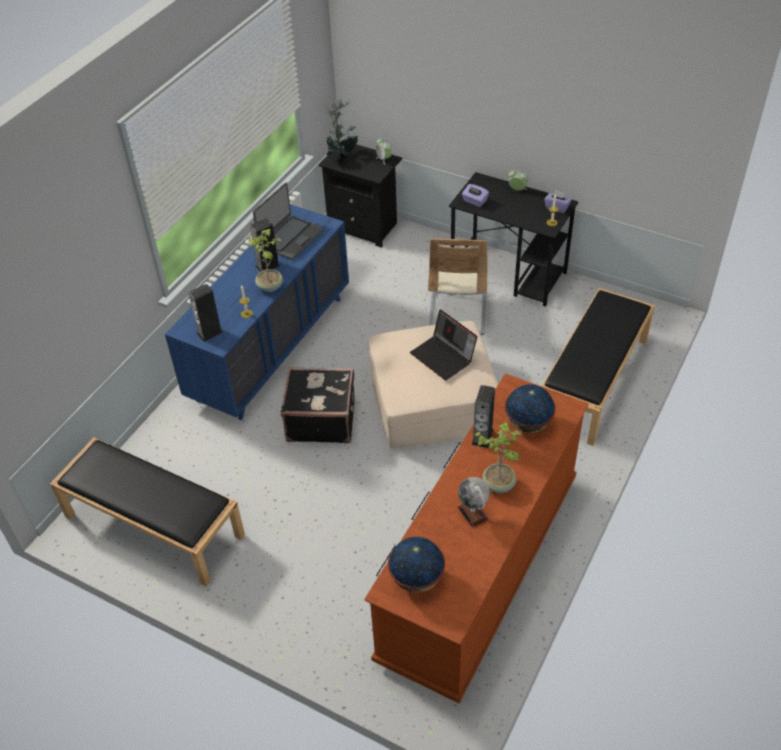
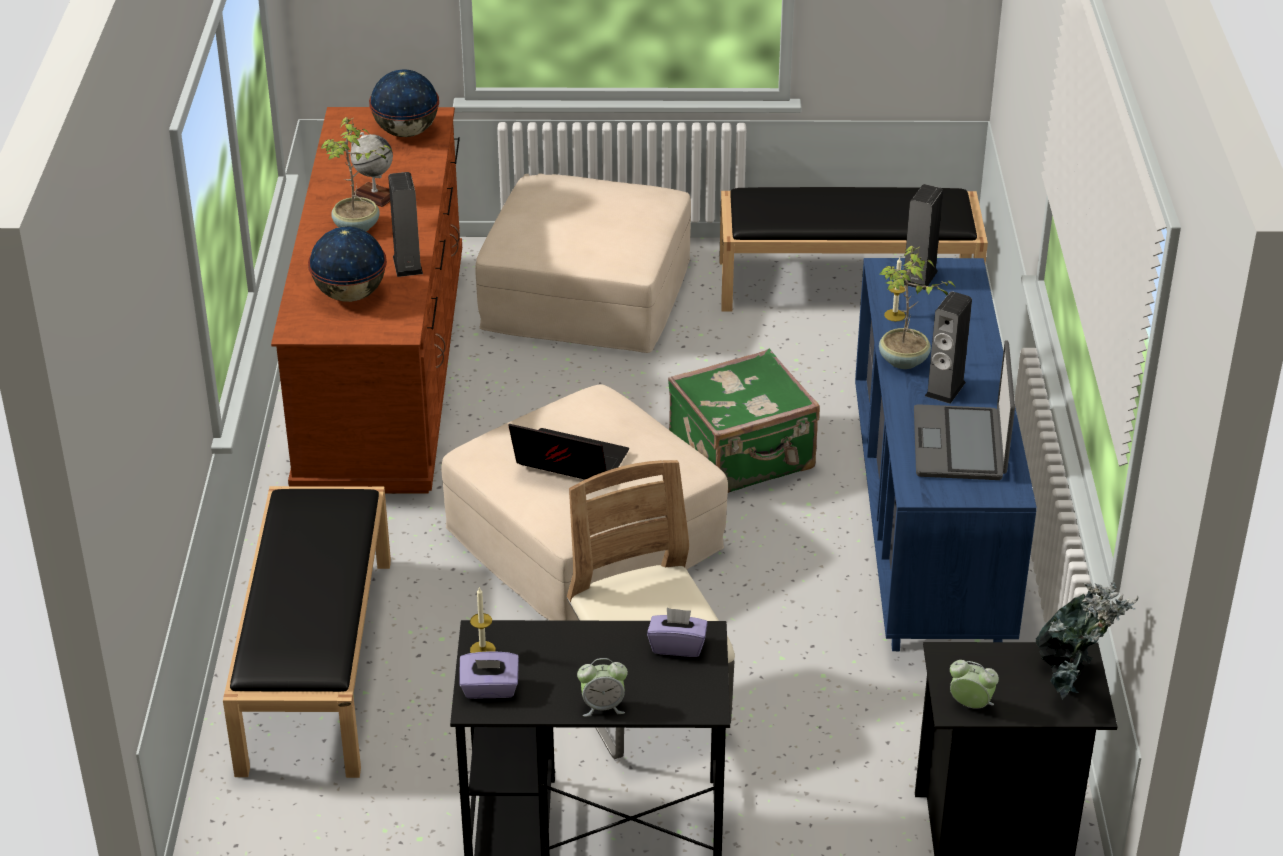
camera: 150 degrees right, 10 degrees down
(313, 587) = (587, 295): none -> beige ottoman
(321, 419) = (743, 458): black suitcase -> green suitcase

